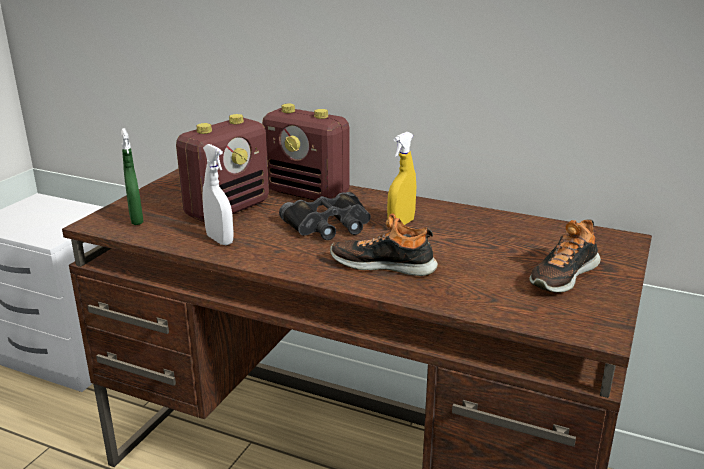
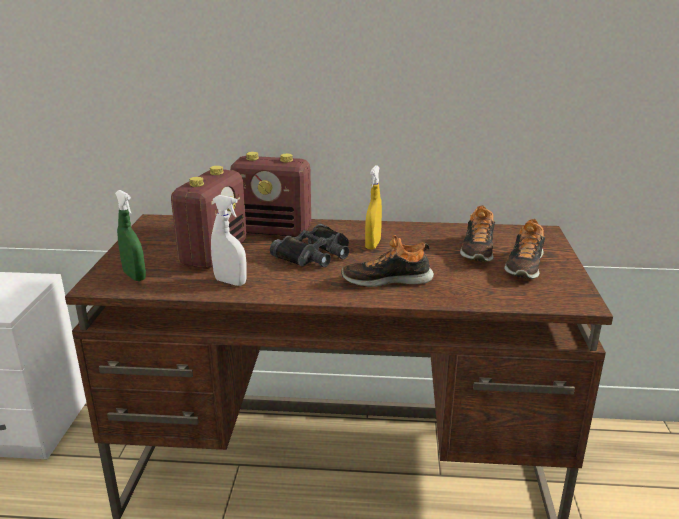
camera: 20 degrees left, 0 degrees up
(519, 248) = (477, 250): none -> shoe

